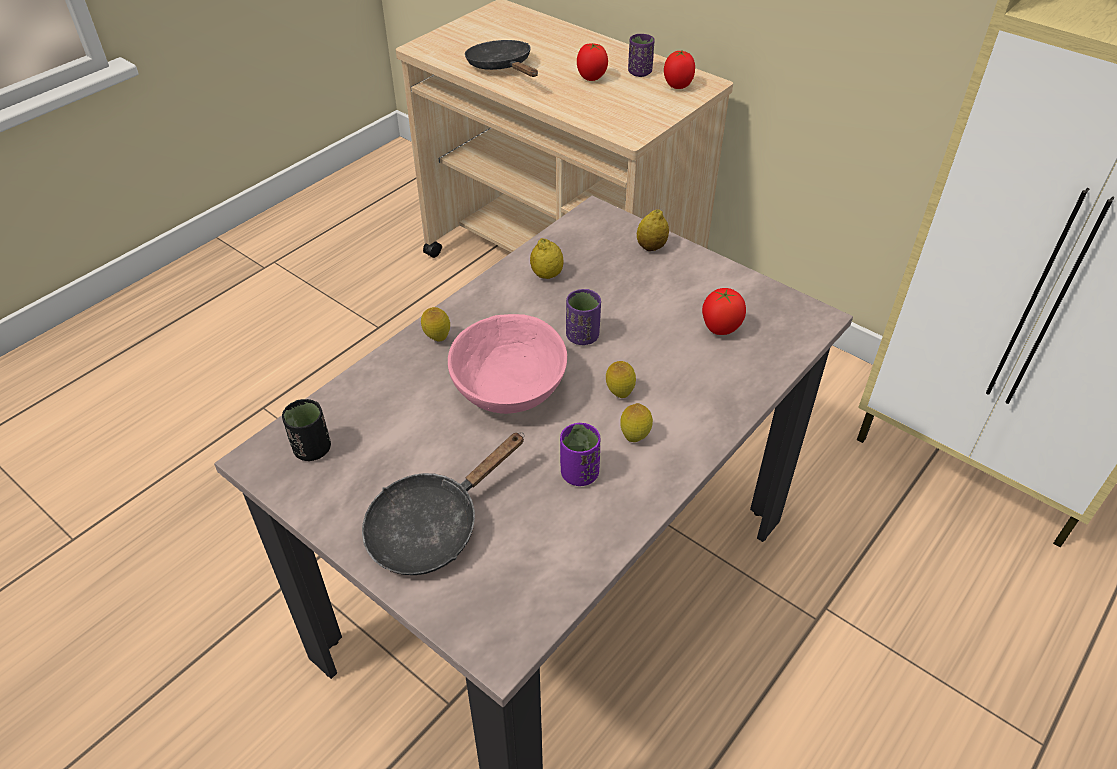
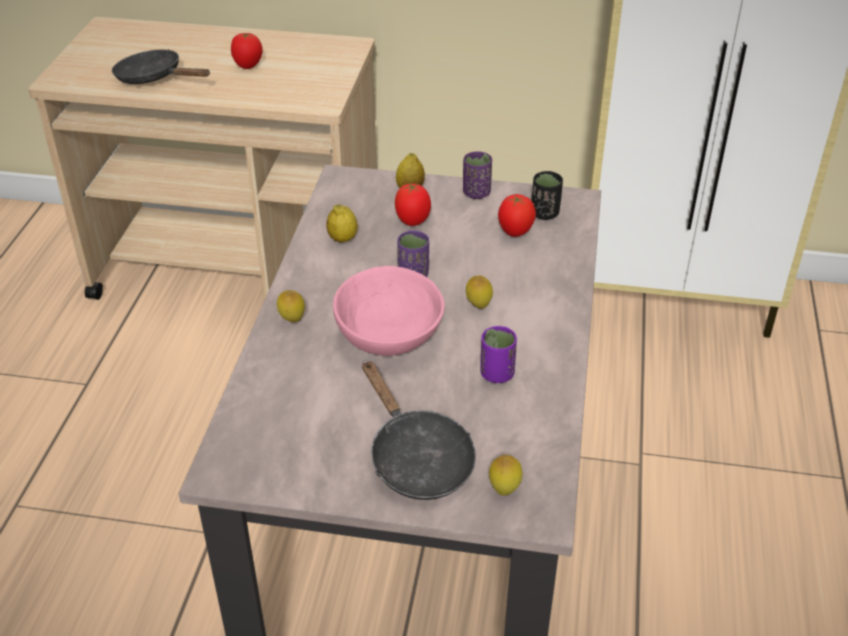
camera: 30 degrees left, 5 degrees down
(312, 449) = (261, 446): black cup -> black cup (544, 213)
(432, 527) = (416, 458): black frying pan -> black frying pan turned 45 degrees counterclockwise
(634, 437) = (516, 332): lemon -> lemon (504, 489)
(639, 72) = (287, 50): purple cup -> purple cup (476, 193)
(678, 86) = (330, 53): tomato -> tomato (413, 222)

